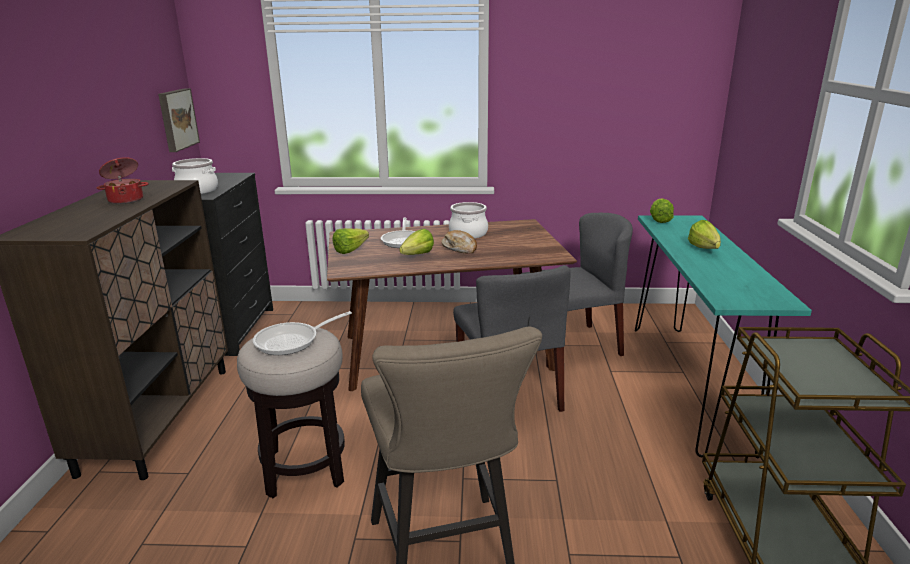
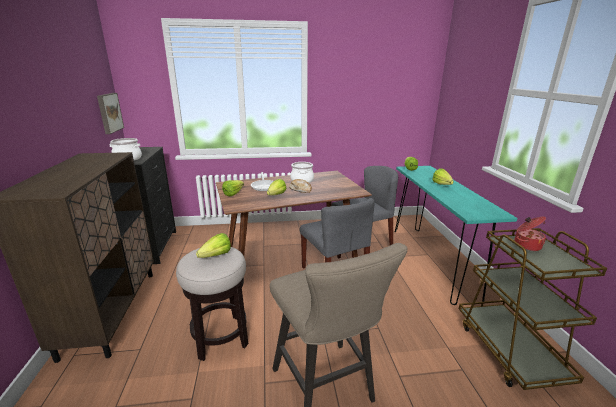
camera: 10 degrees left, 0 degrees up
(126, 200) = (85, 167): cooking pot -> cooking pot (526, 245)
(292, 341) = (213, 257): frying pan -> lettuce

